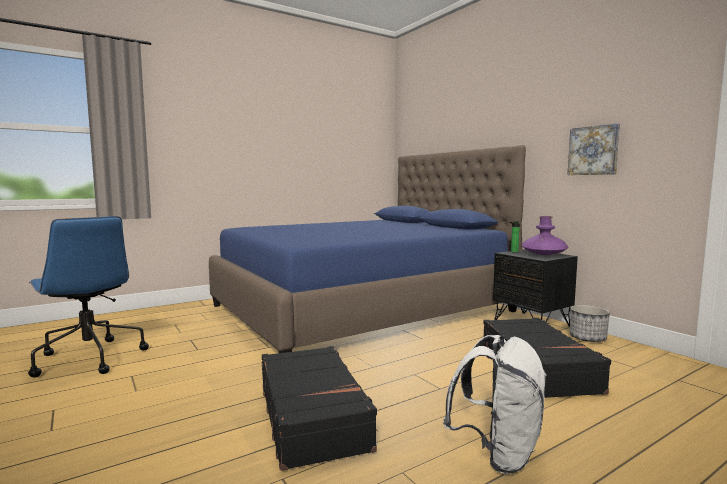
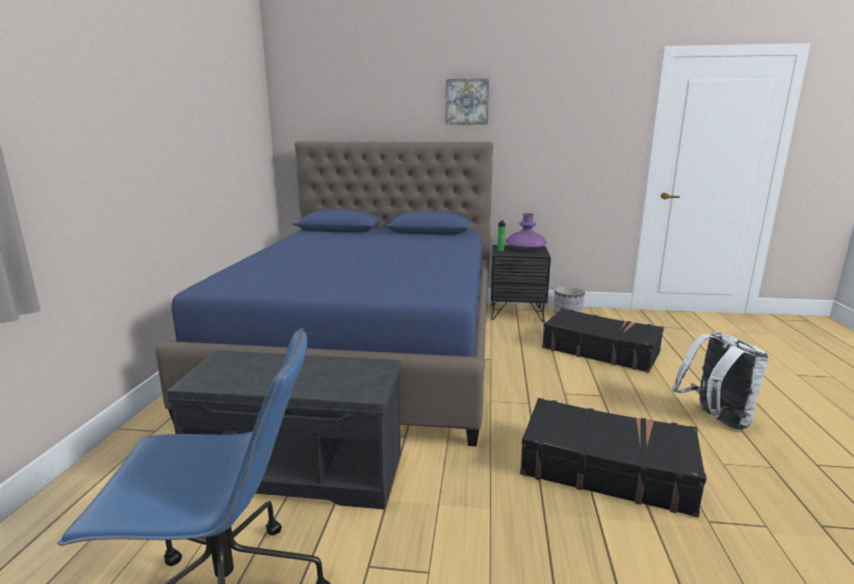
camera: 50 degrees left, 10 degrees up
(203, 337) = (301, 469): none -> grey bench
(594, 150) = (557, 151): picture -> picture (467, 102)

